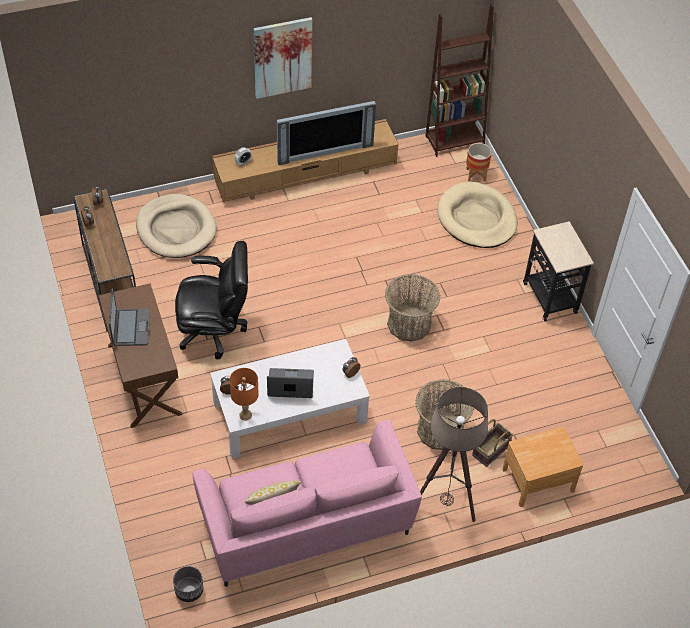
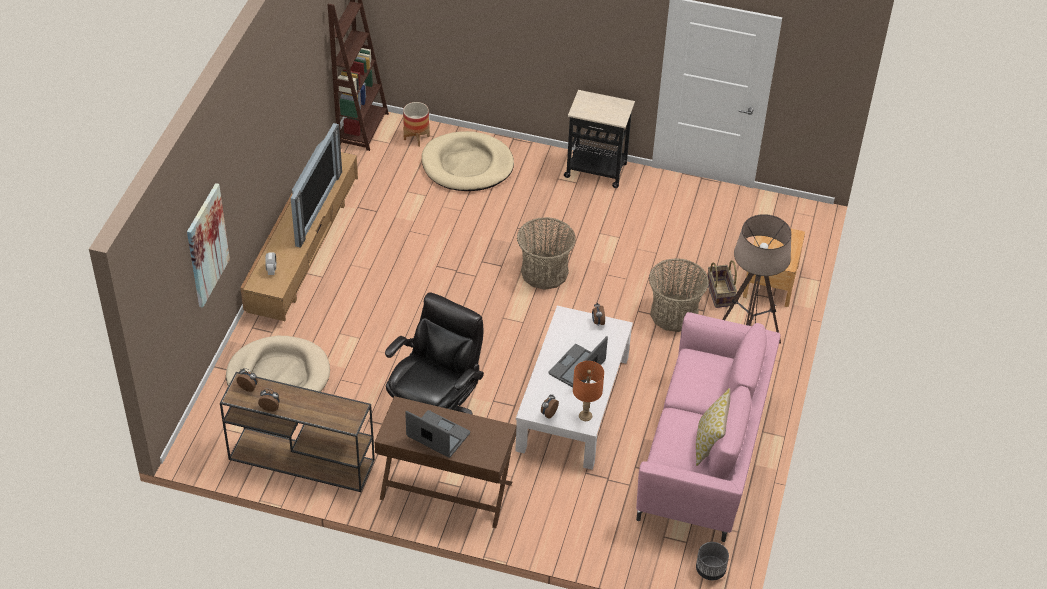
camera: 55 degrees left, 5 degrees down
(282, 57) = (259, 134): picture -> picture (207, 245)

